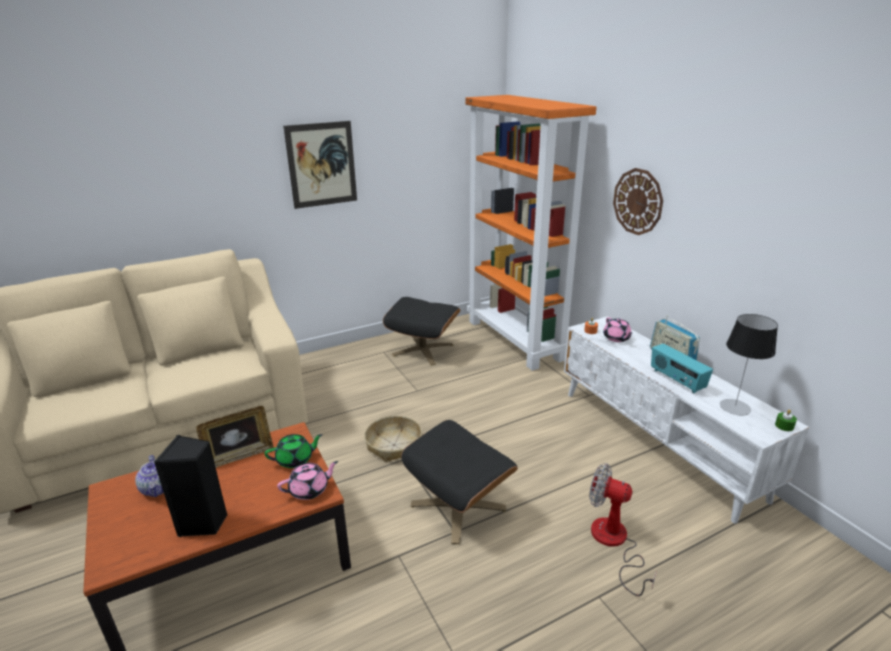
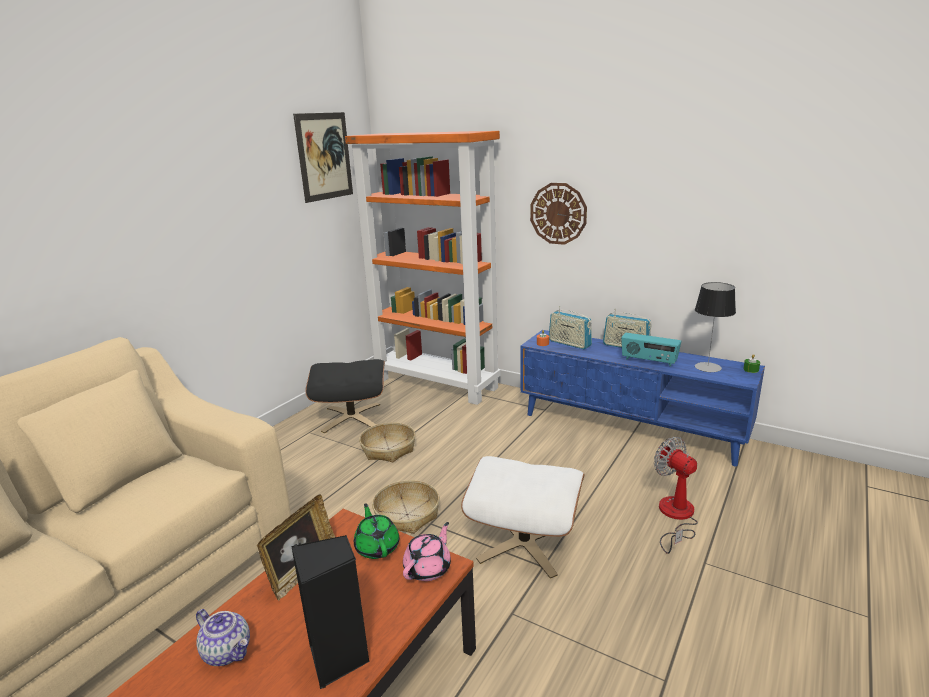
camera: 30 degrees left, 5 degrees down
(295, 459) = (377, 547): green teapot -> green teapot turned 60 degrees counterclockwise
(322, 164) = (206, 219): picture -> picture (324, 156)
(427, 386) = (388, 449): none -> basket
(458, 506) = (524, 543): black ottoman -> white ottoman
(614, 543) = (675, 517): fan -> fan turned 60 degrees clockwise
(616, 338) = (569, 343): pink teapot -> radio
(657, 442) = (630, 428): white tv stand -> blue tv stand

